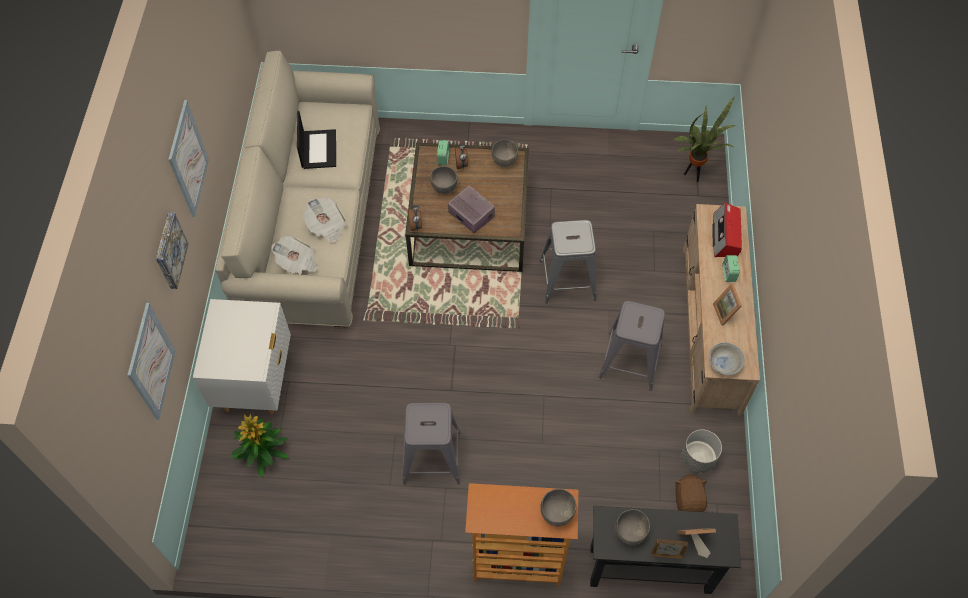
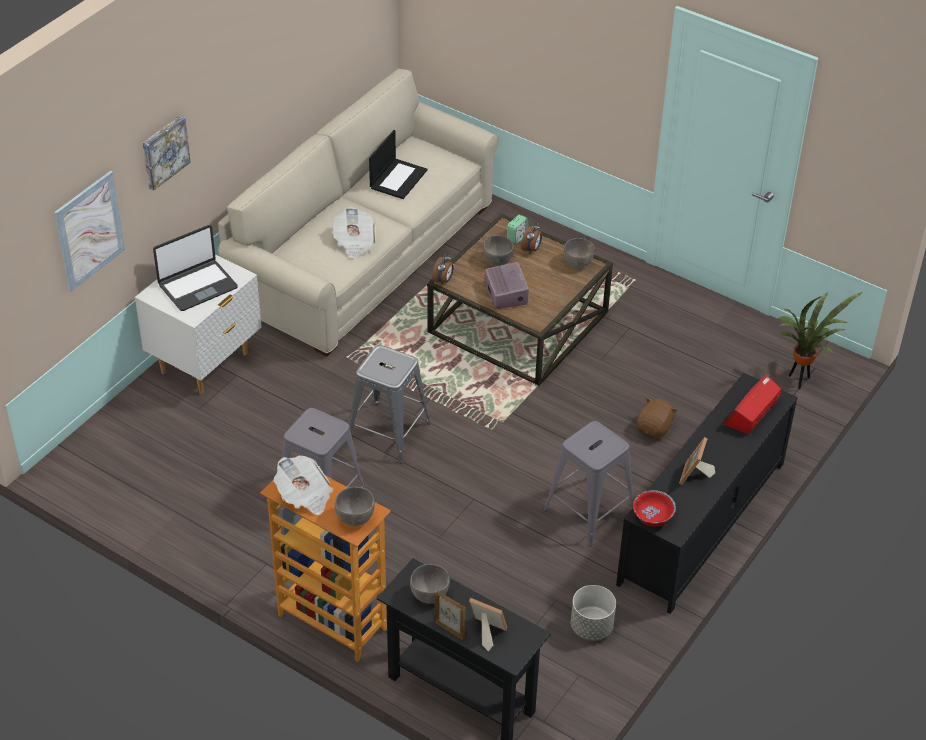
camera: 30 degrees right, 15 degrees down
(188, 159) = (232, 90): picture -> none
(238, 339) = (197, 286): none -> laptop
(262, 451) = (168, 419): potted plant -> none
(297, 262) = (304, 259): newspaper -> newspaper (304, 496)
(568, 279) = (581, 413): grey stool -> grey stool (389, 432)
(689, 499) = (552, 657): brown plush toy -> brown plush toy (655, 428)
(710, 329) = (701, 523): beige tv stand -> black tv stand
(723, 364) = (652, 517): white bowl -> red bowl
(728, 274) = (726, 445): alarm clock -> none

